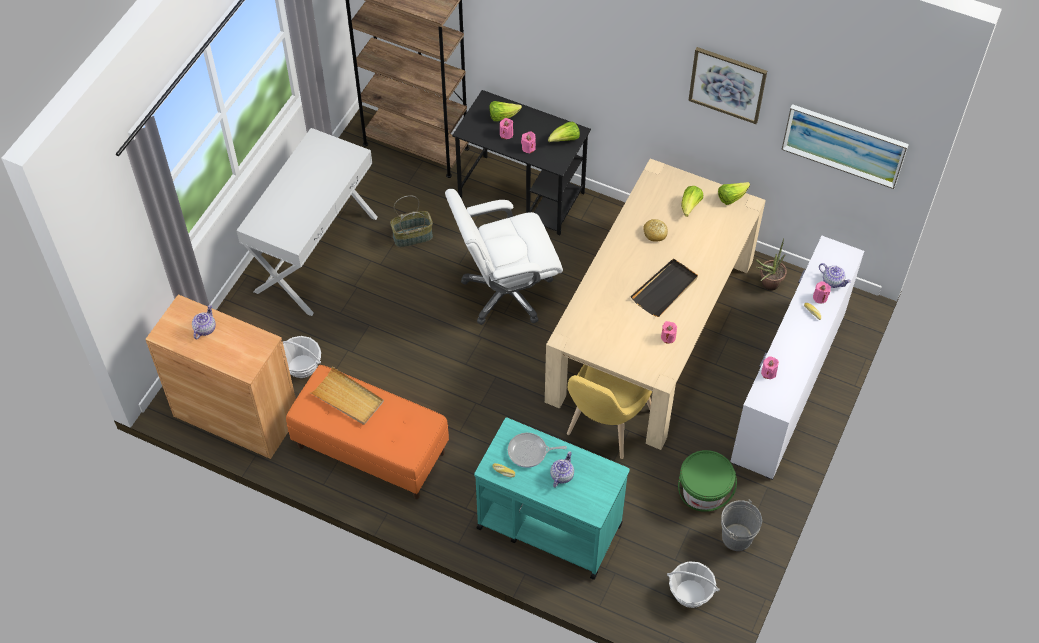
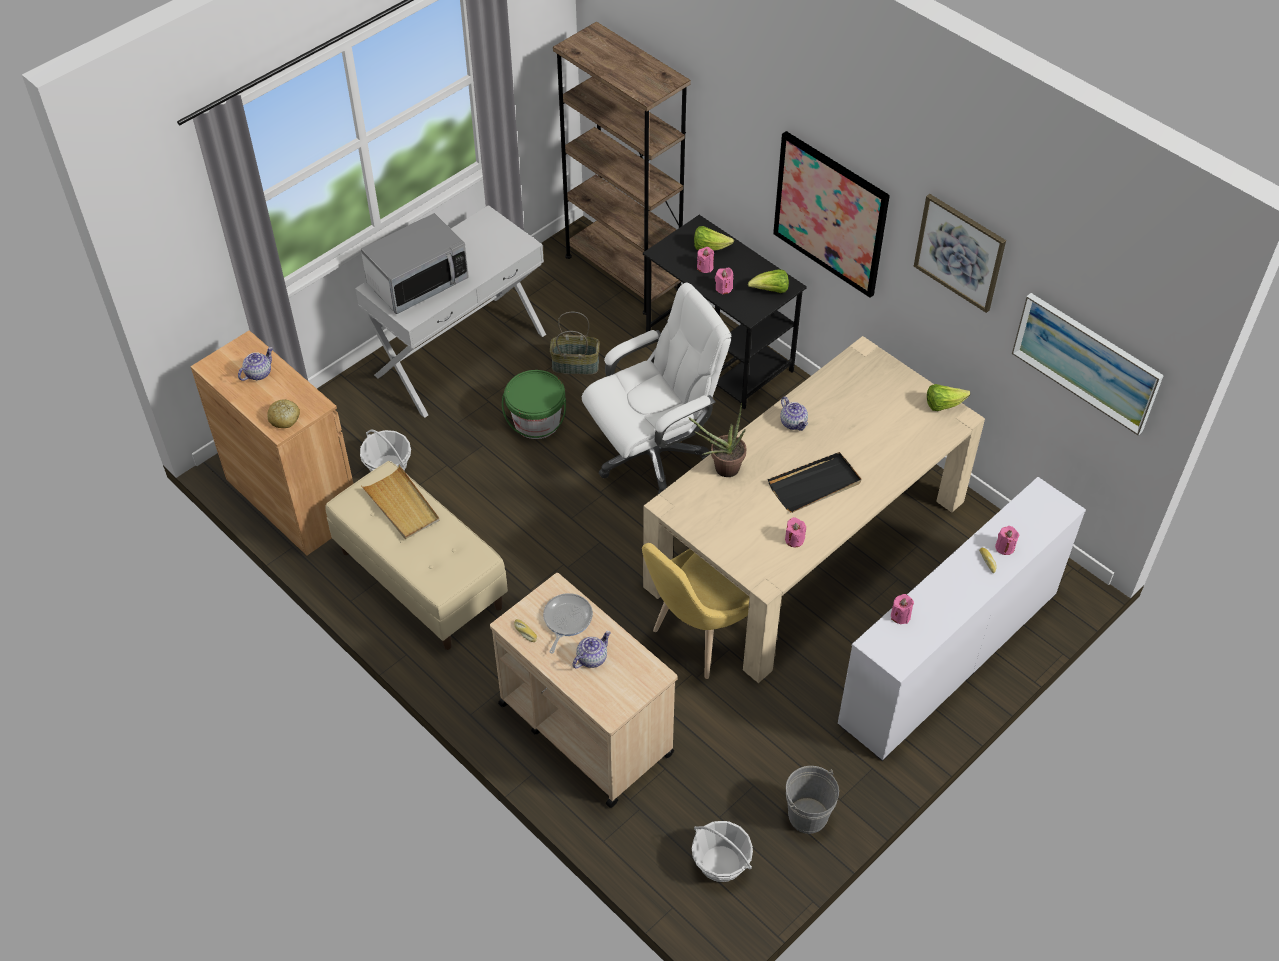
camera: 20 degrees right, 5 degrees down
(285, 210) = (418, 282): none -> microwave
(370, 450) = (420, 579): orange bench -> beige bench
(506, 292) = (653, 453): white office chair -> white office chair turned 150 degrees clockwise
(529, 452) = (566, 620): frying pan -> frying pan turned 90 degrees clockwise
(548, 525) = (584, 728): turquoise cart -> beige cart
(607, 72) = (830, 214): none -> picture
(655, 233) = (831, 419): bread -> bread (284, 418)
(690, 206) = (887, 401): lettuce -> none
(703, 493) = (789, 750): green bucket -> green bucket (536, 422)
(767, 285) = (971, 533): potted plant -> potted plant (721, 469)
(833, 281) = (1029, 533): teapot -> teapot (793, 423)

